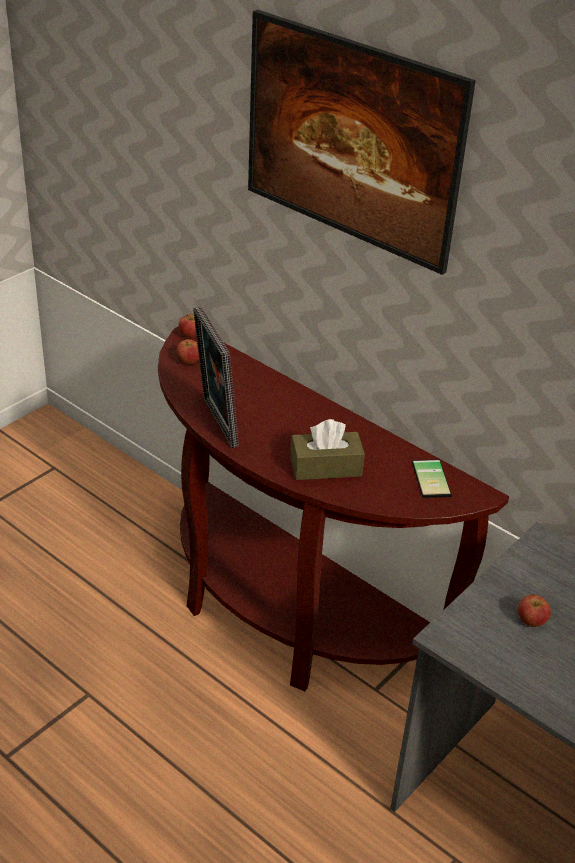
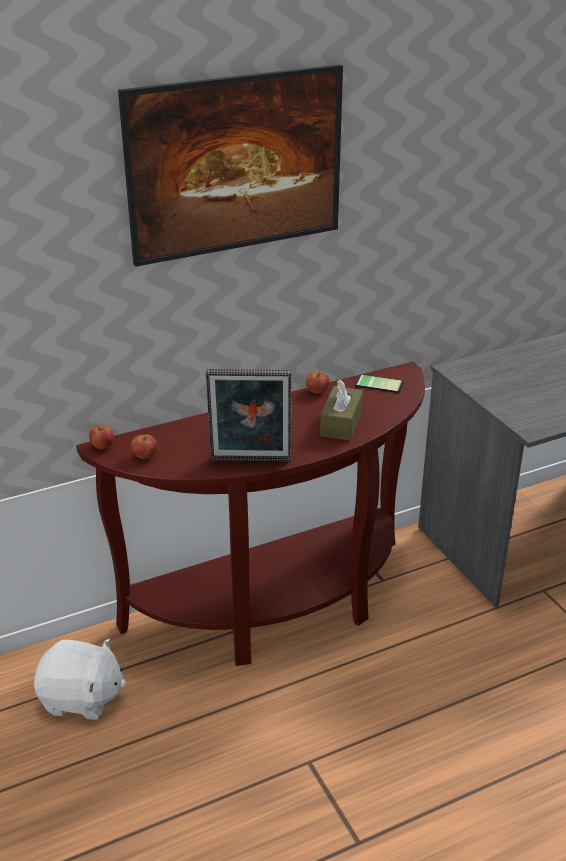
camera: 65 degrees left, 5 degrees down
(103, 520) = (81, 698): none -> white plush toy
(531, 621) = (526, 395): apple -> apple (317, 391)

